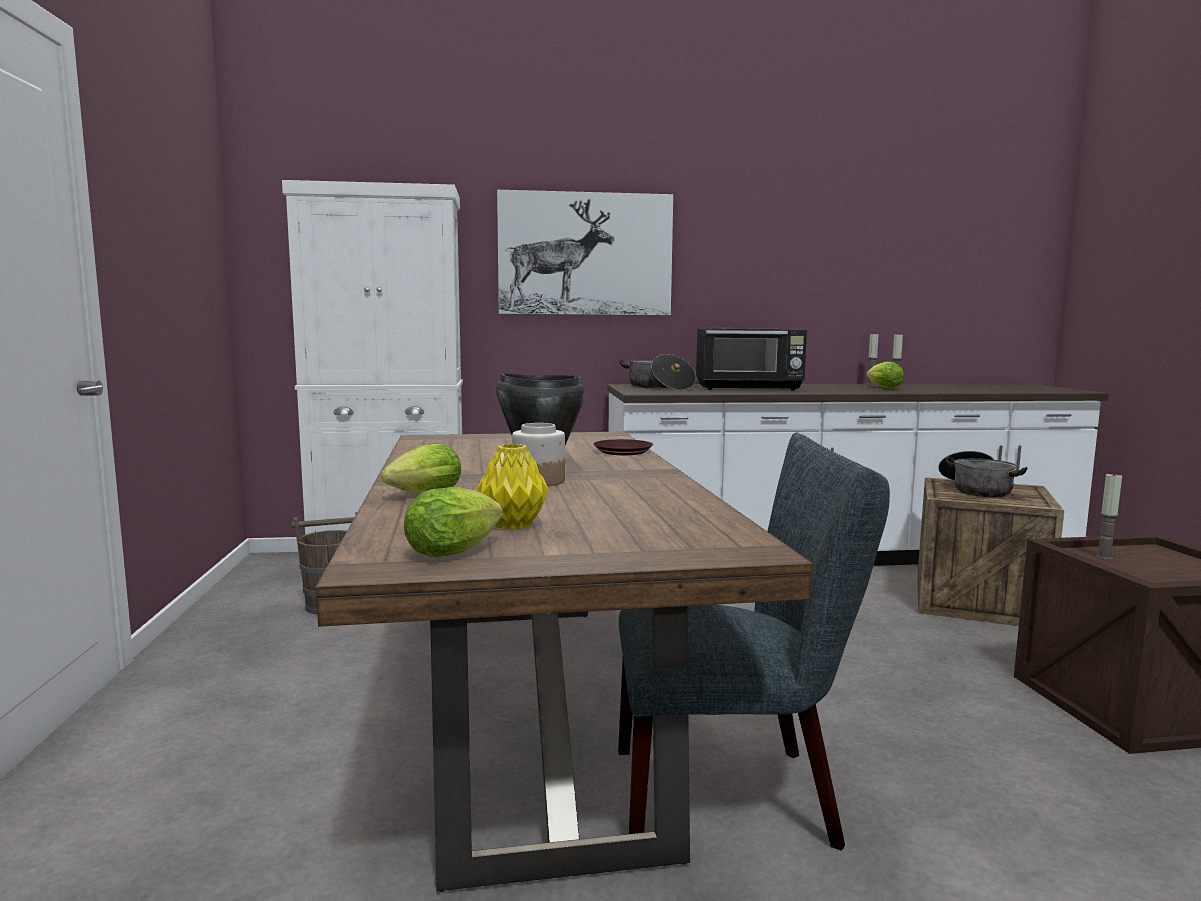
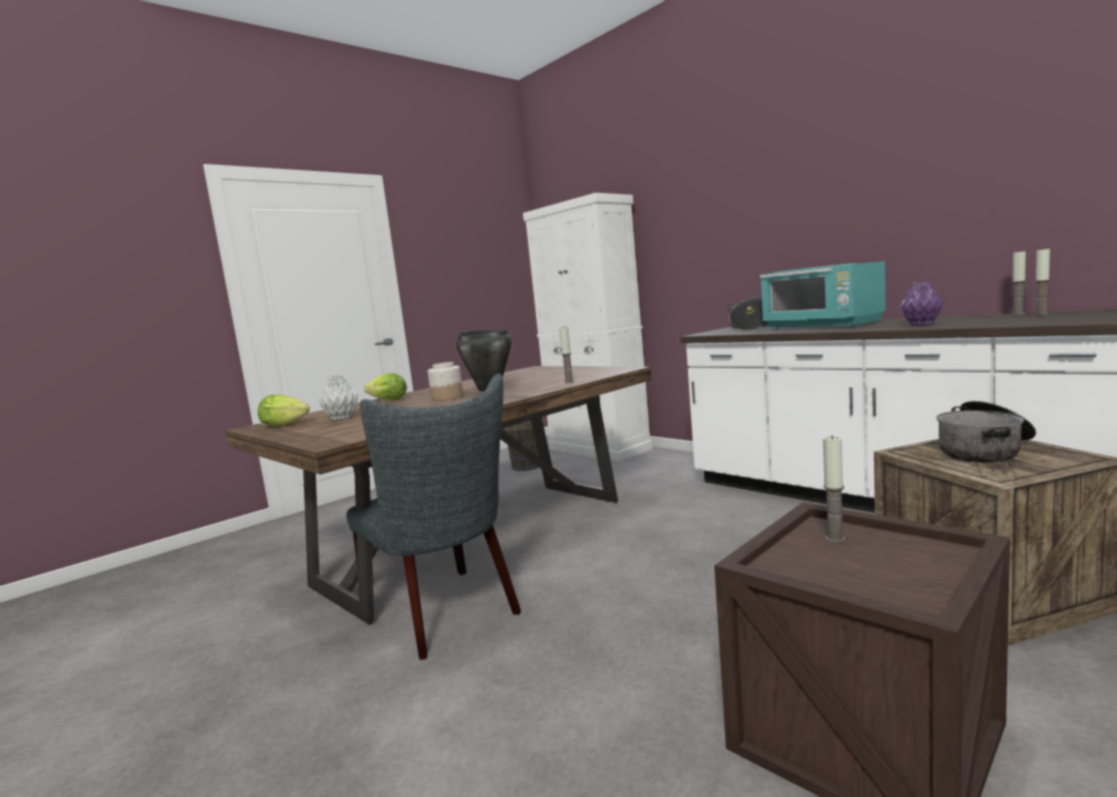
camera: 55 degrees right, 0 degrees up
(511, 525) = (341, 418): yellow vase -> grey vase
(585, 254) = (718, 218): picture -> none
(623, 451) = (569, 382): brown plate -> candle
(749, 388) = (823, 326): black microwave -> turquoise microwave
(848, 389) = (922, 324): none -> purple vase
(882, 388) = (990, 319): lettuce -> none

